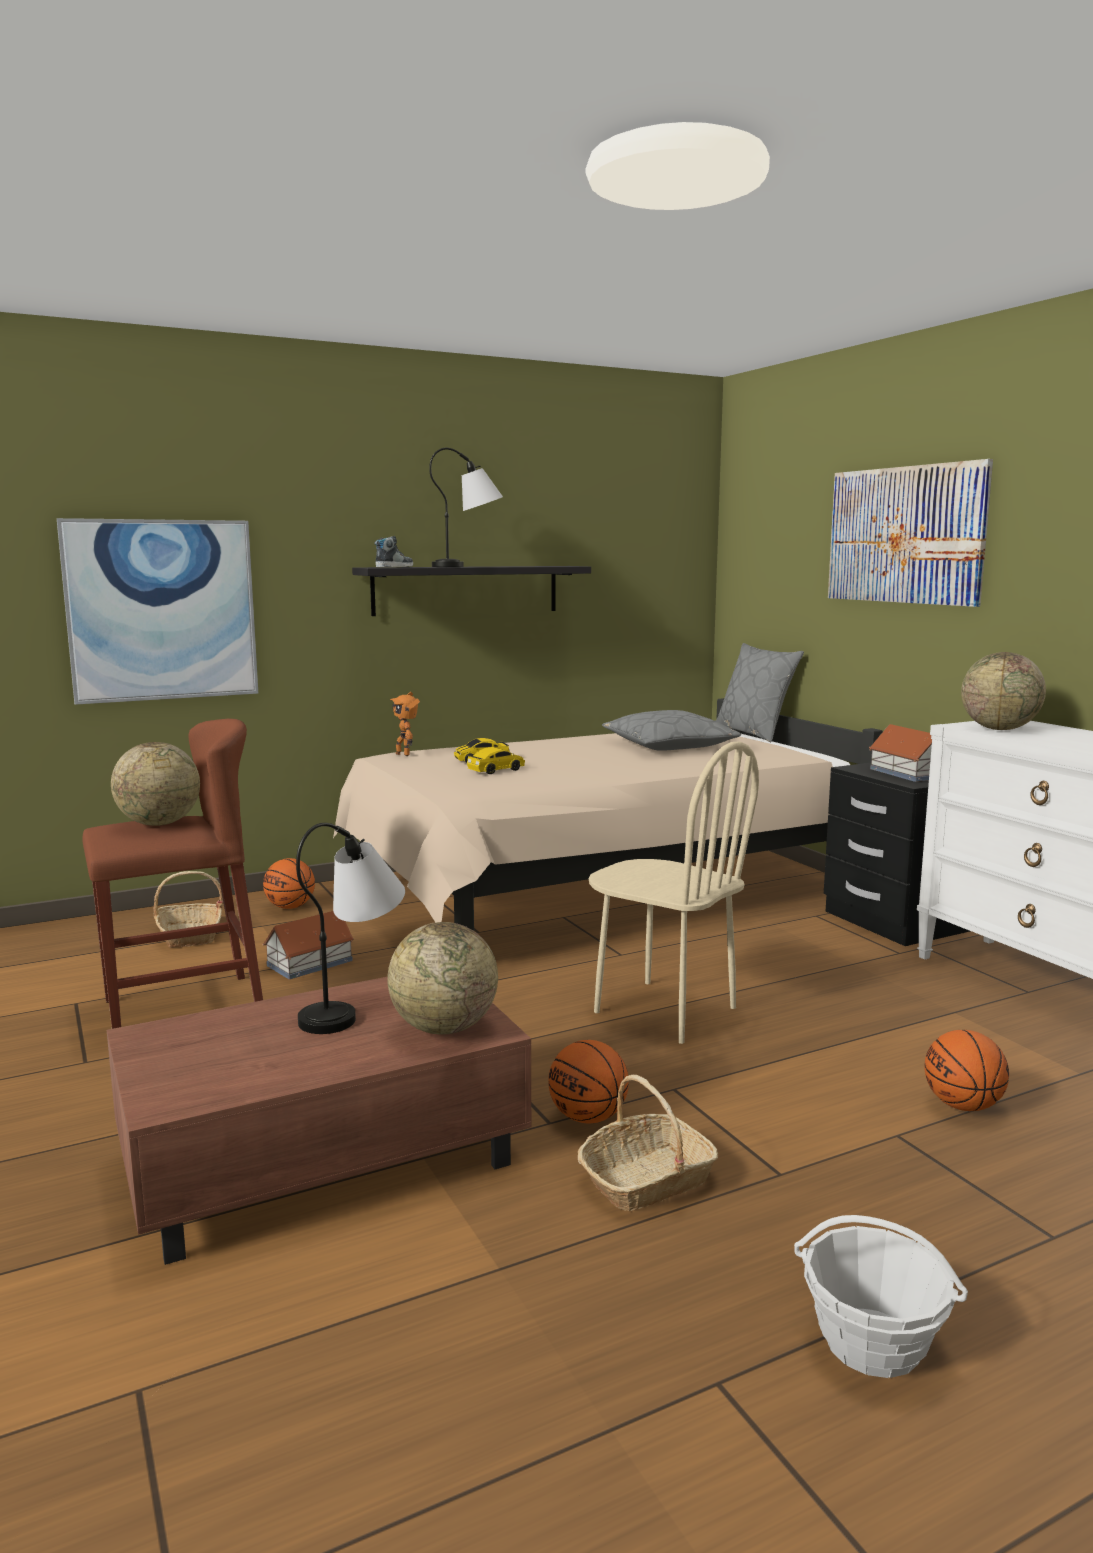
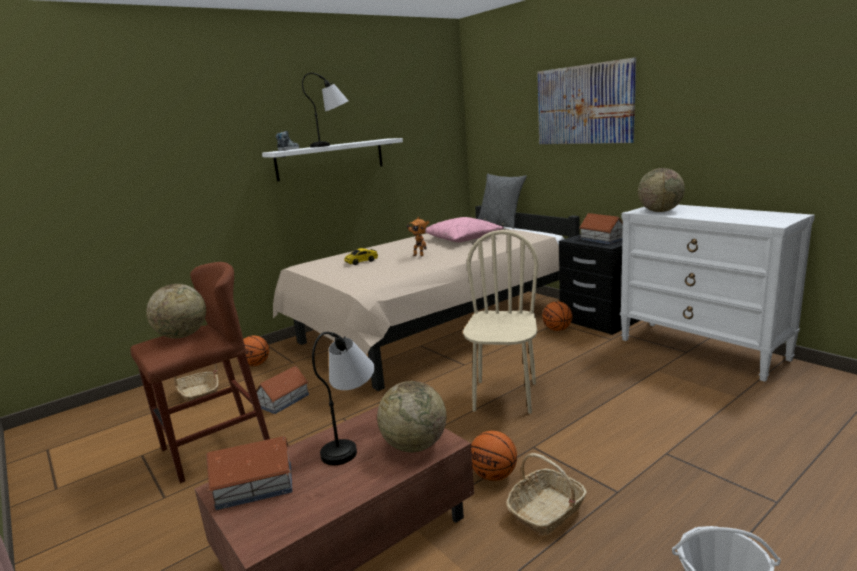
camera: 10 degrees left, 5 degrees up
(162, 610) = (145, 193): picture -> none
(190, 1041) = (256, 486): none -> toy house
(404, 754) = (312, 263): toy robot -> toy robot (419, 255)
(466, 590) = (331, 159): black shelf -> white shelf
(496, 770) = (374, 267): toy car -> none
(664, 1010) = (504, 396): beige chair -> beige chair turned 105 degrees counterclockwise
(668, 745) = (462, 238): grey pillow -> pink pillow
(963, 1105) = (690, 428): basketball -> basketball (557, 329)

